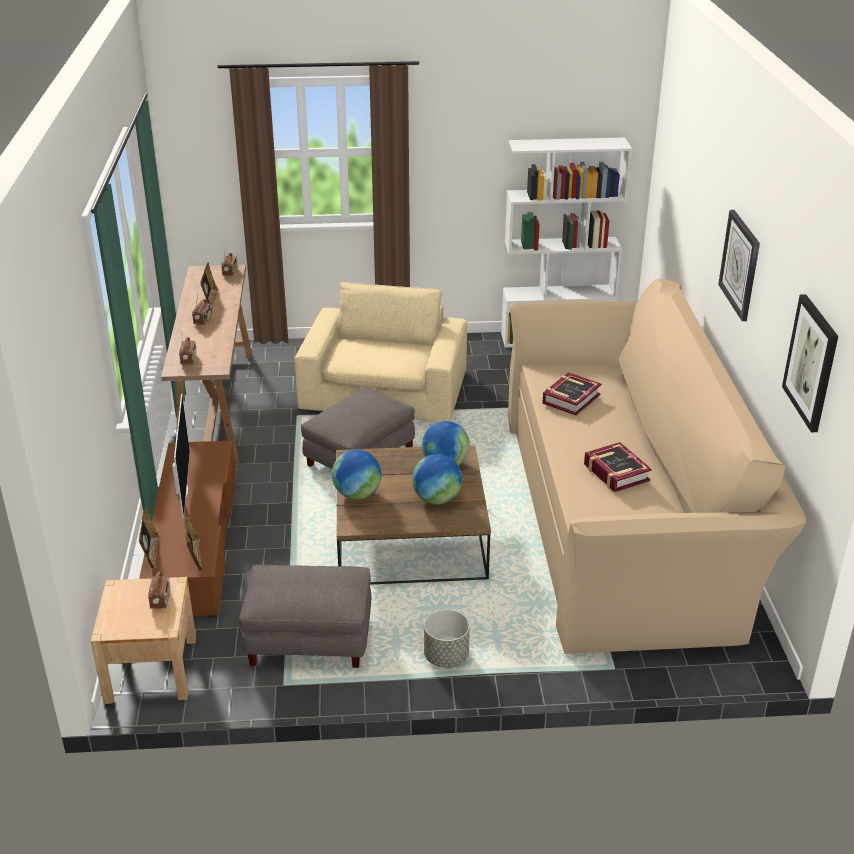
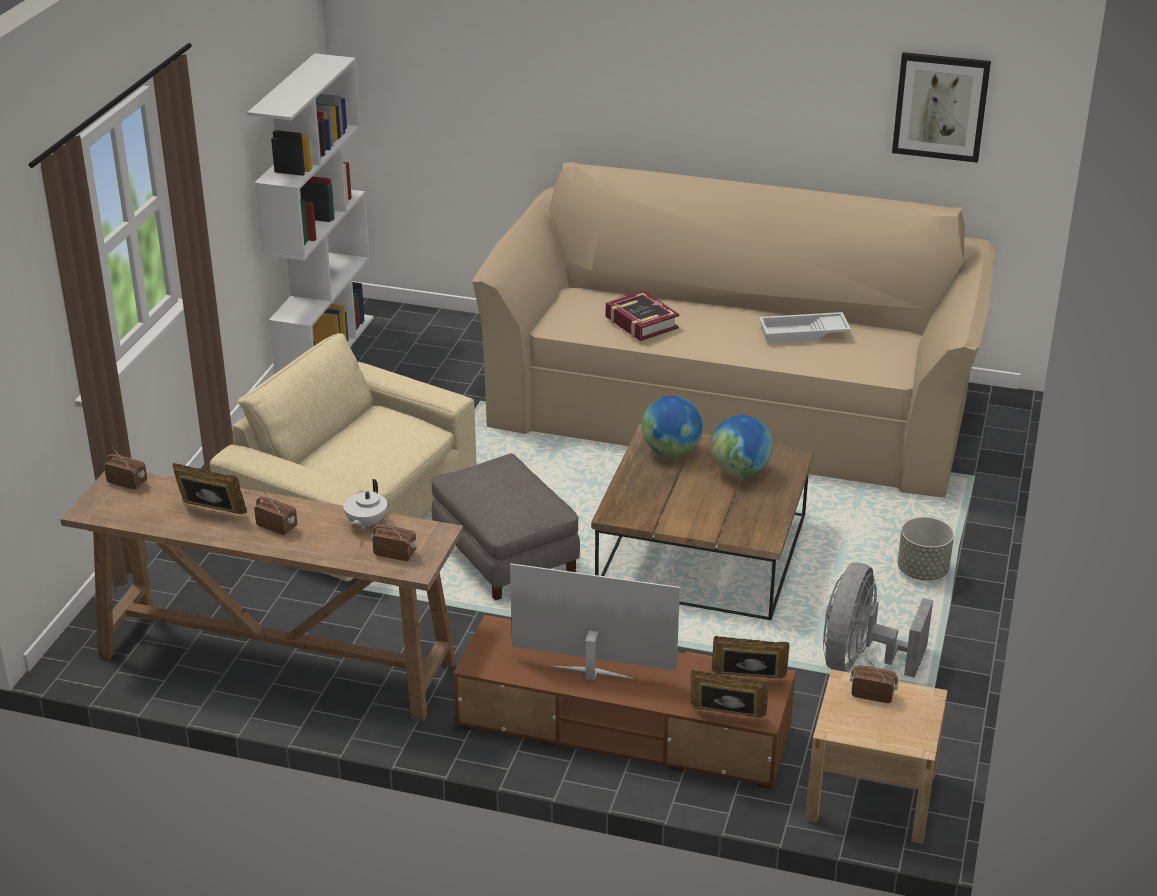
camera: 70 degrees left, 0 degrees up
(217, 344) = (366, 523): none -> white teapot
(308, 640) = (860, 661): grey ottoman -> grey fan
(357, 494) = (701, 523): globe -> none
(616, 473) = (803, 334): book -> white tray
(740, 264) = (712, 85): wall clock -> none

